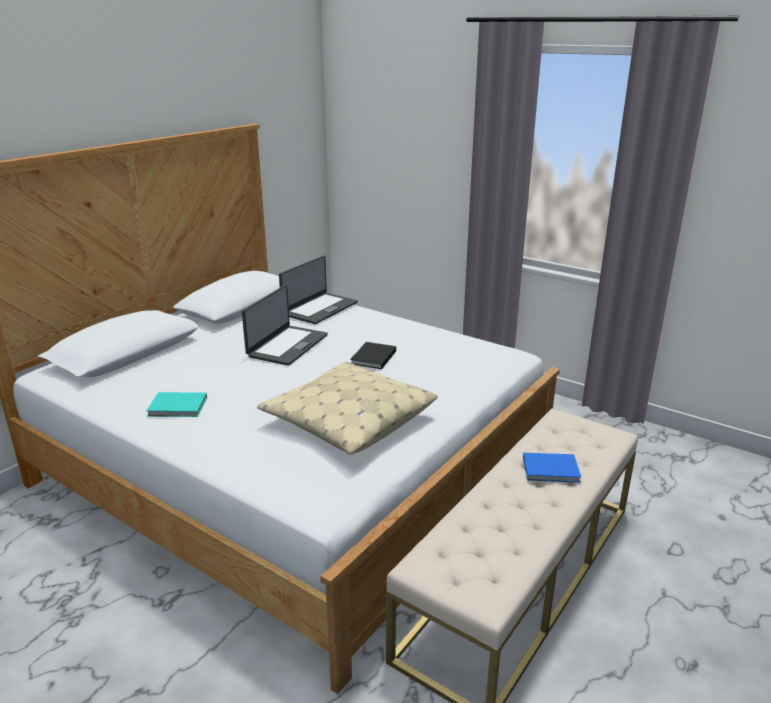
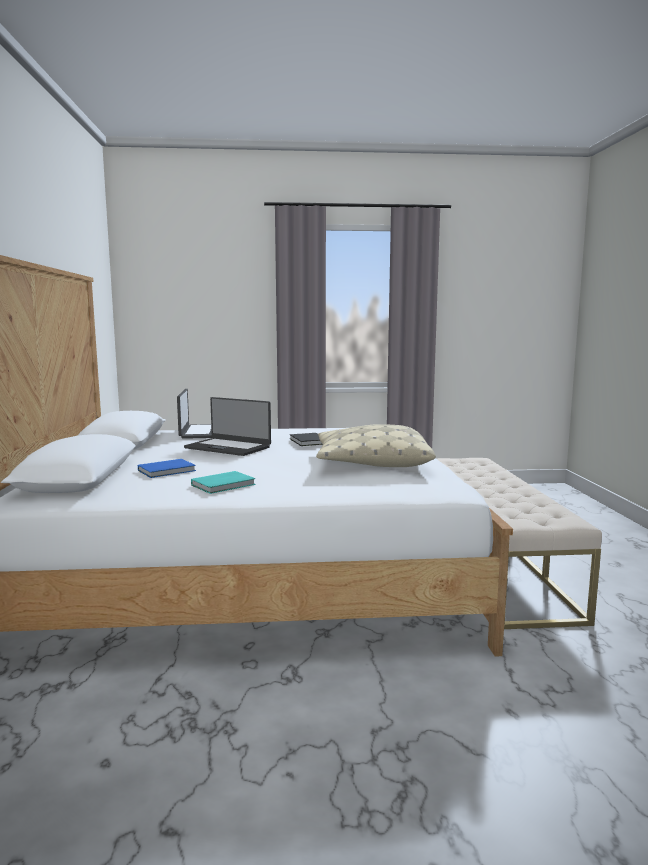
camera: 40 degrees left, 15 degrees down
(287, 345) = (228, 447): laptop -> laptop turned 135 degrees clockwise
(552, 470) = (486, 476): blue book -> blue book (168, 470)

